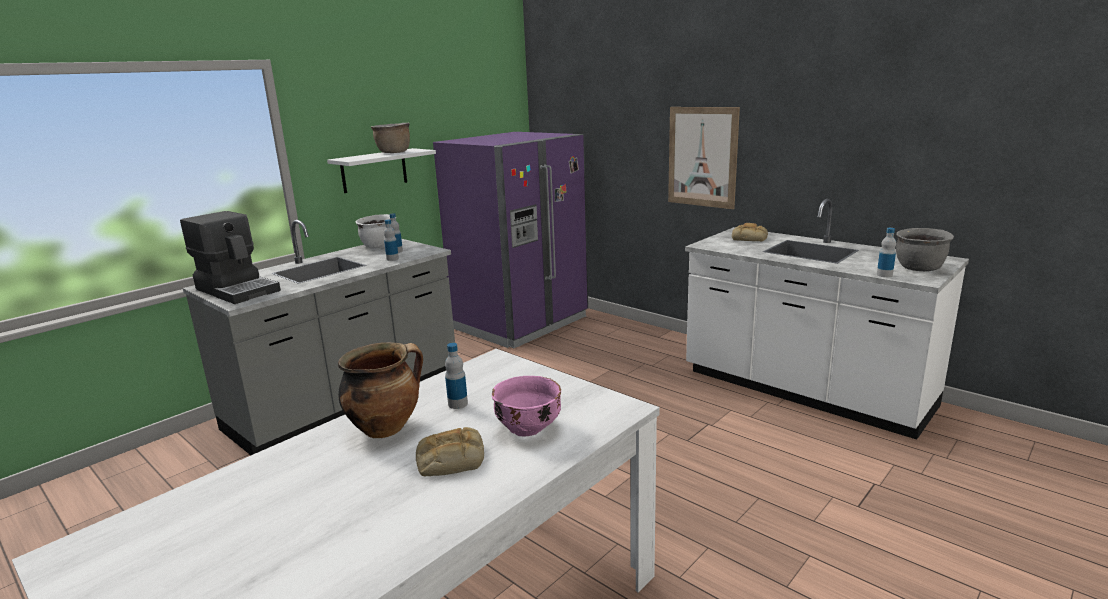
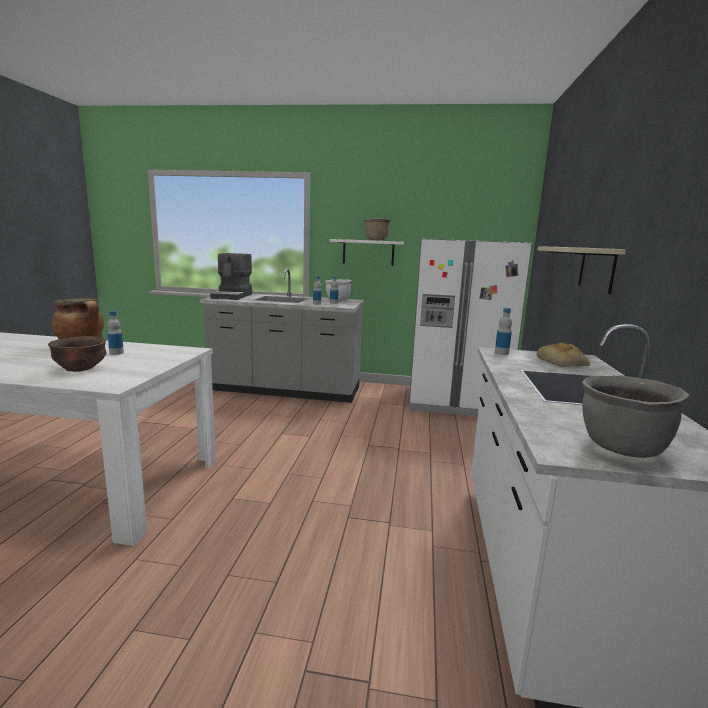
camera: 55 degrees right, 5 degrees down
(450, 460) = (37, 362): bread -> none
(520, 323) = (455, 402): purple fridge -> white fridge
(527, 427) = (81, 369): pink bowl -> brown bowl
(702, 157) = (597, 269): picture -> beige shelf
(884, 275) = (538, 426): bottle -> bottle (501, 353)

